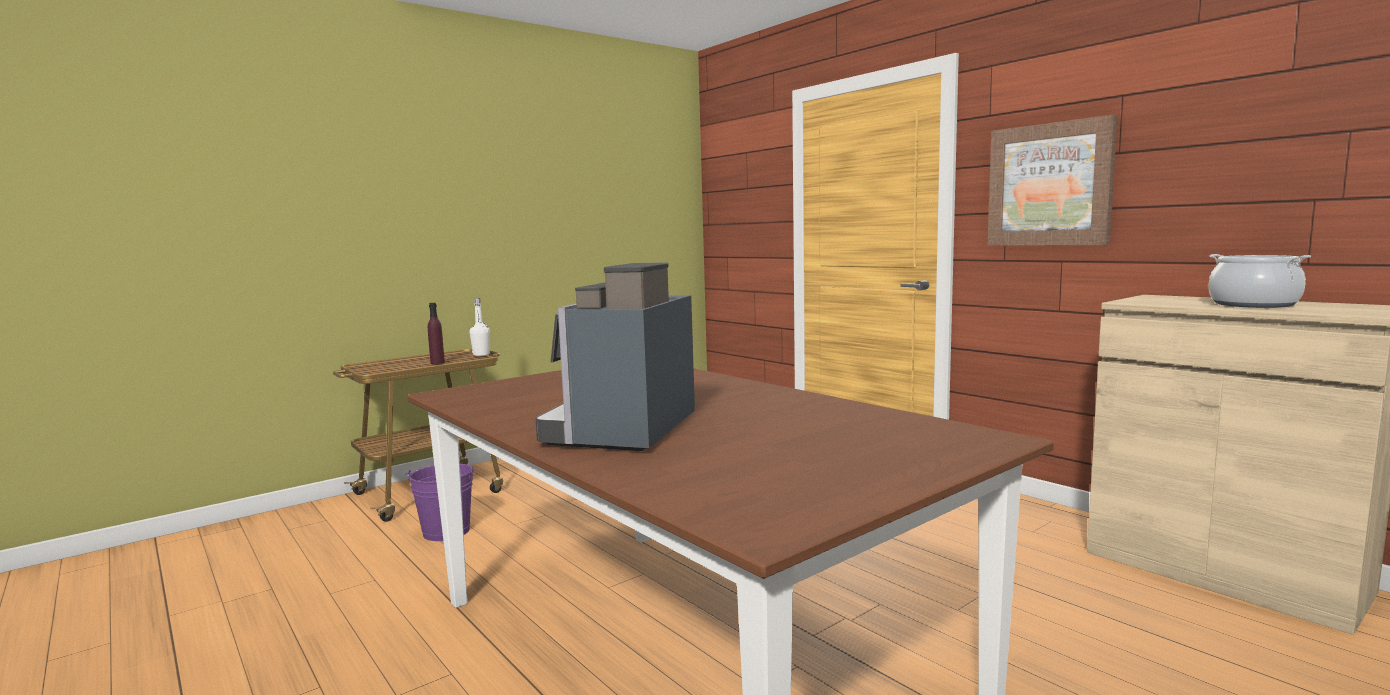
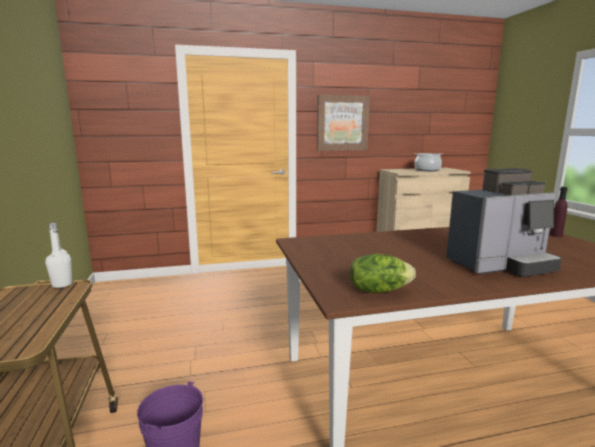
camera: 65 degrees left, 5 degrees up
(437, 362) = (57, 307): purple bottle -> purple bottle (555, 235)
(474, 399) = (378, 290): none -> lettuce
(623, 432) = (500, 265): coffee machine -> coffee machine turned 60 degrees counterclockwise

